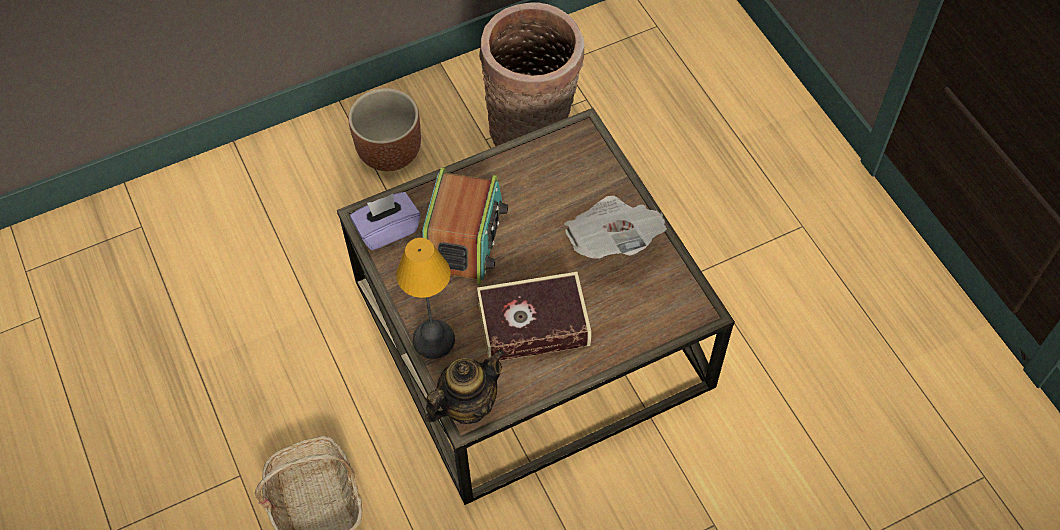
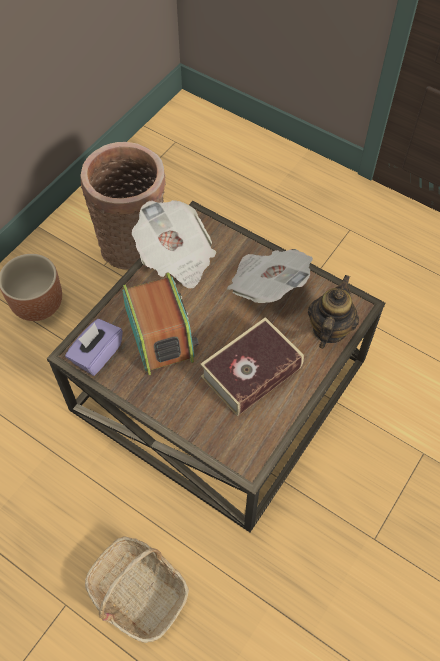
camera: 30 degrees left, 0 degrees up
(432, 340) = (184, 421): table lamp -> none
(467, 405) = (241, 456): teapot -> teapot (329, 329)
(533, 164) = (176, 257): none -> newspaper

